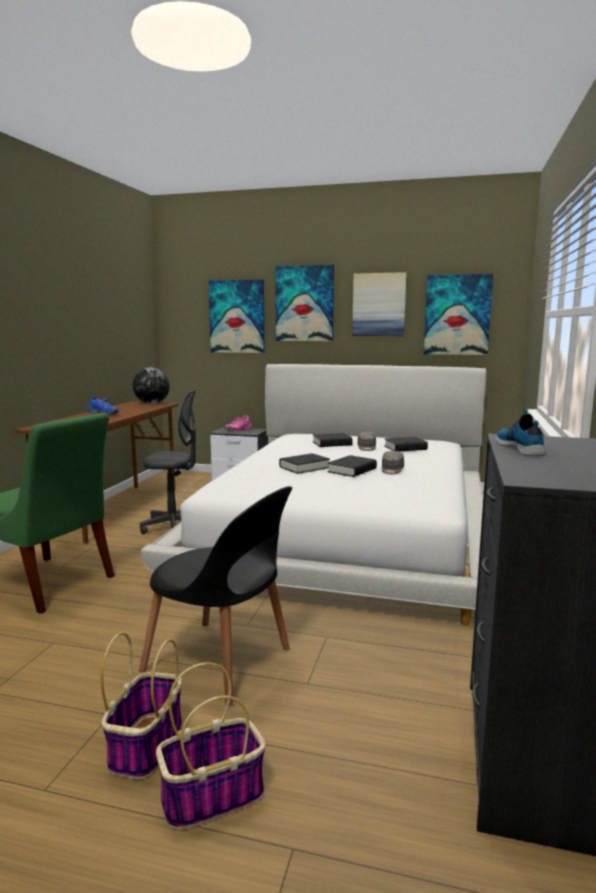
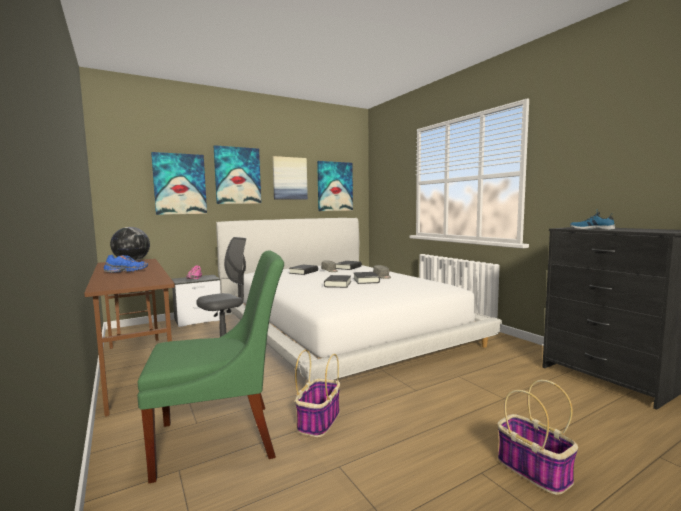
camera: 45 degrees left, 5 degrees down
(213, 796) = (602, 464): basket -> basket (319, 420)
(222, 662) = (453, 412): black chair -> none

